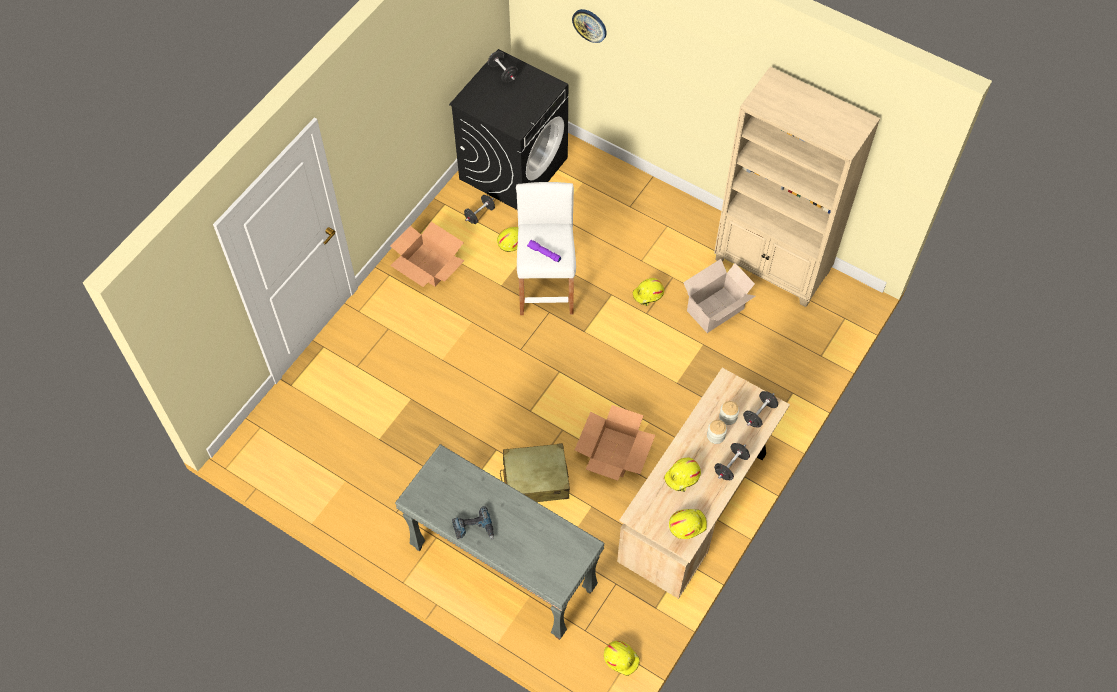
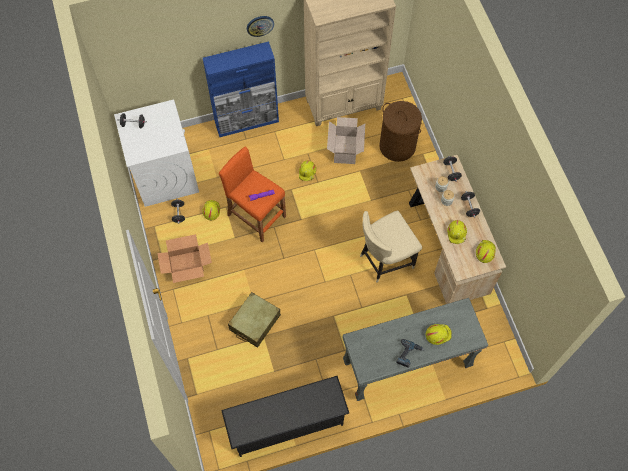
camera: 50 degrees left, 5 degrees up
(329, 496) = (286, 424): none -> black shoe rack
(513, 168) = (165, 174): black washing machine -> white washing machine
(535, 479) = (368, 310): beige suitcase -> beige suitcase (254, 322)
(546, 286) = (256, 216): white stool -> orange stool
(590, 25) = (166, 55): wall clock -> wall clock (260, 25)
(614, 452) = (384, 260): cardboard box -> beige chair
(621, 658) = (501, 345): yellow hard hat -> yellow hard hat (438, 334)
(652, 192) = (247, 121): none -> blue cabinet
(774, 359) = (397, 146): none -> brown laundry basket

